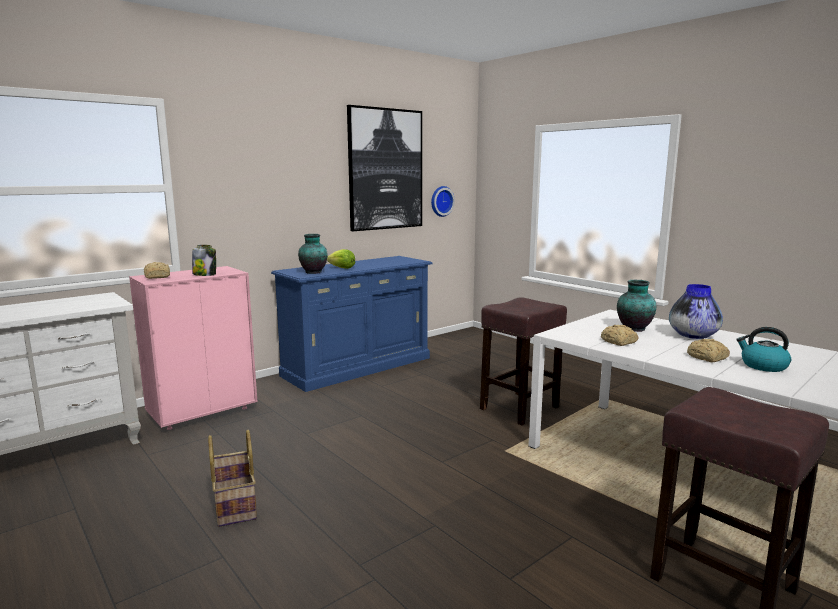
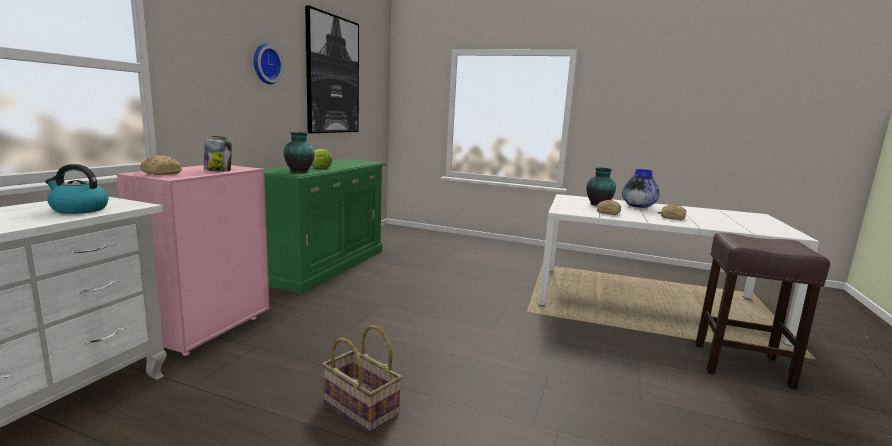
camera: 30 degrees left, 0 degrees up
(358, 366) = (326, 265): blue cabinet -> green cabinet
(441, 201) = (368, 110): wall clock -> wall clock (265, 64)
(520, 407) = (498, 279): brown stool -> none
(763, 366) = (707, 219): kettle -> kettle (79, 209)

